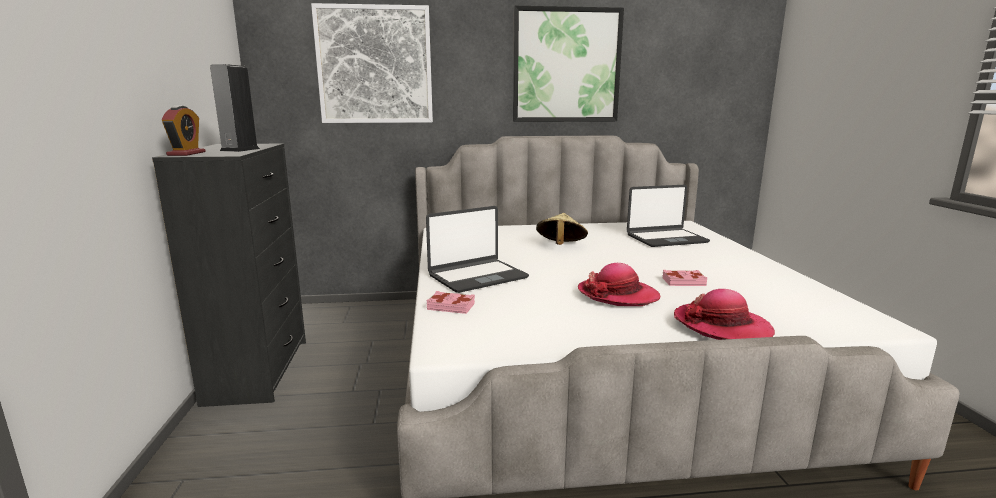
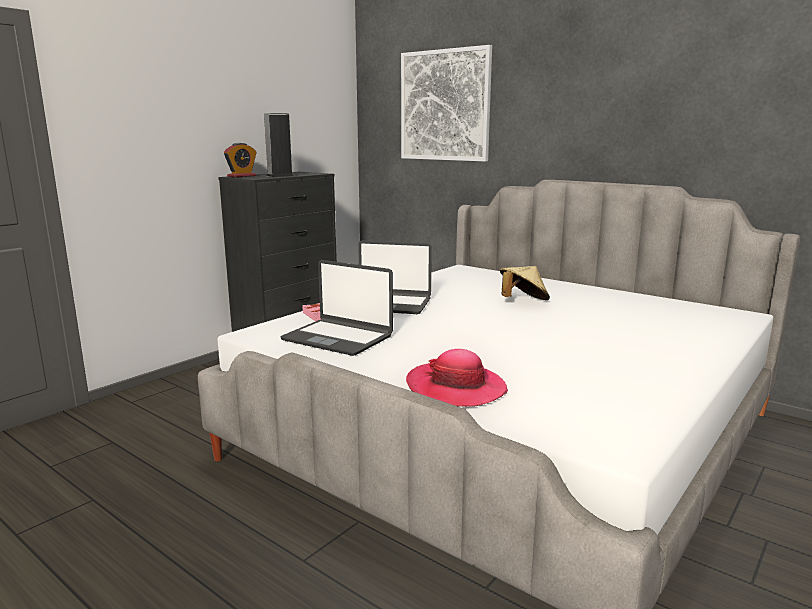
camera: 45 degrees right, 0 degrees up
(566, 66) = (629, 100): picture -> none
(618, 295) = (448, 344): hat -> none
(666, 239) = (660, 321): laptop -> laptop (338, 338)
(683, 281) = (540, 354): pink book -> none

